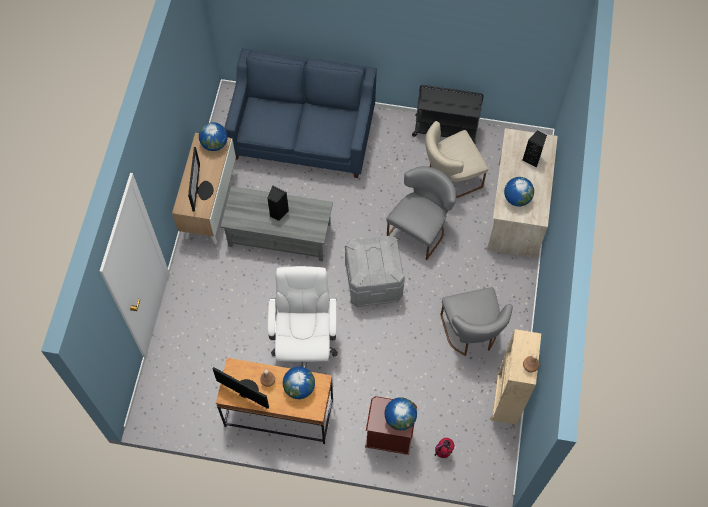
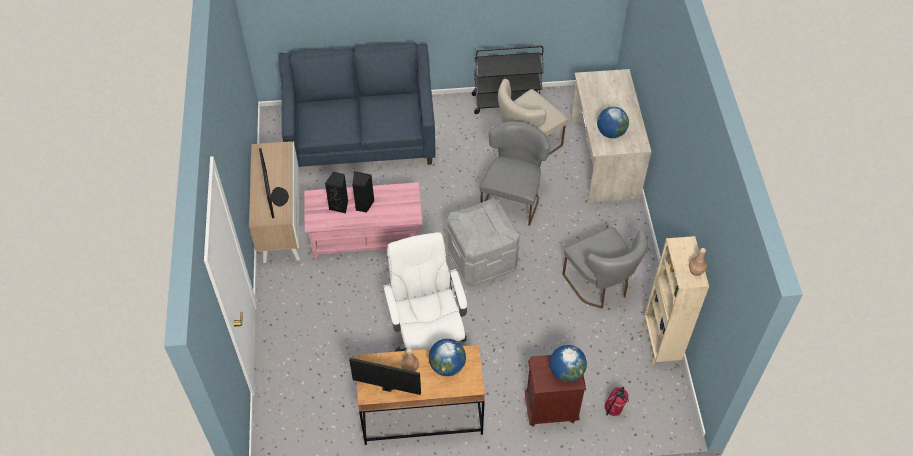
camera: 15 degrees left, 10 degrees down
(214, 144) = (276, 150): globe -> none
(280, 234) = (366, 236): grey coffee table -> pink coffee table
(532, 158) = (612, 94): black speaker -> black speaker (340, 205)

